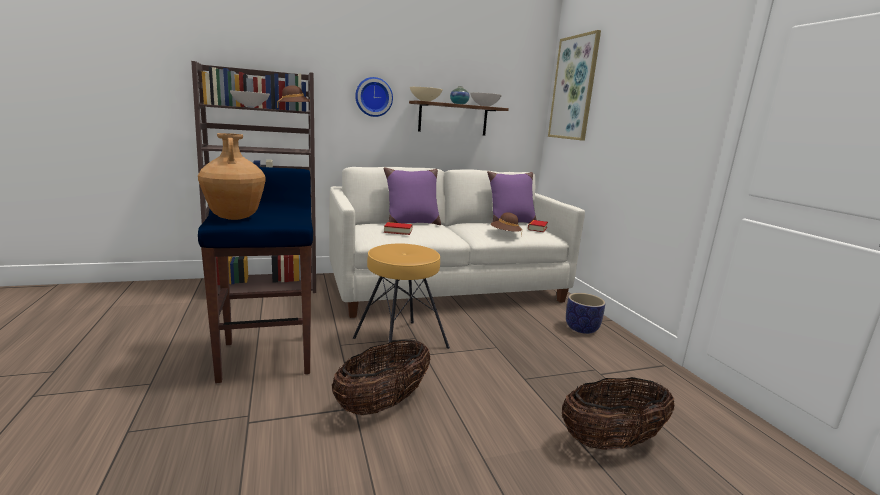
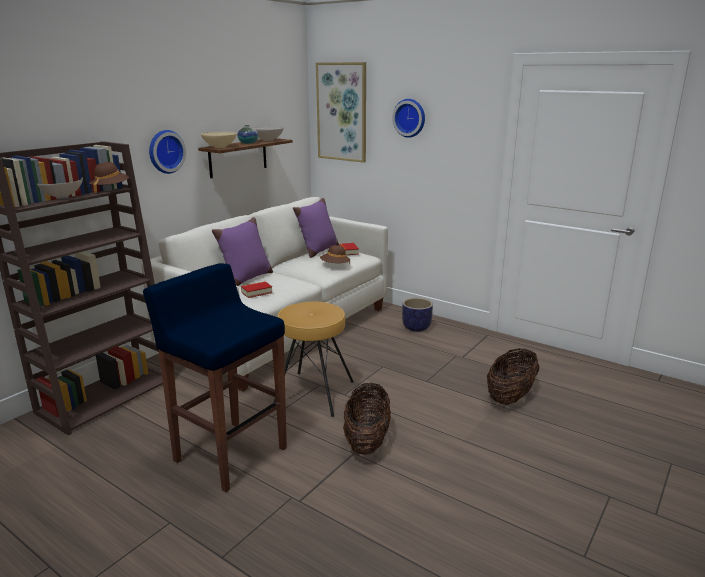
camera: 35 degrees left, 5 degrees up
(235, 218) = (209, 333): brown vase -> none
(631, 87) = (410, 118): none -> wall clock

